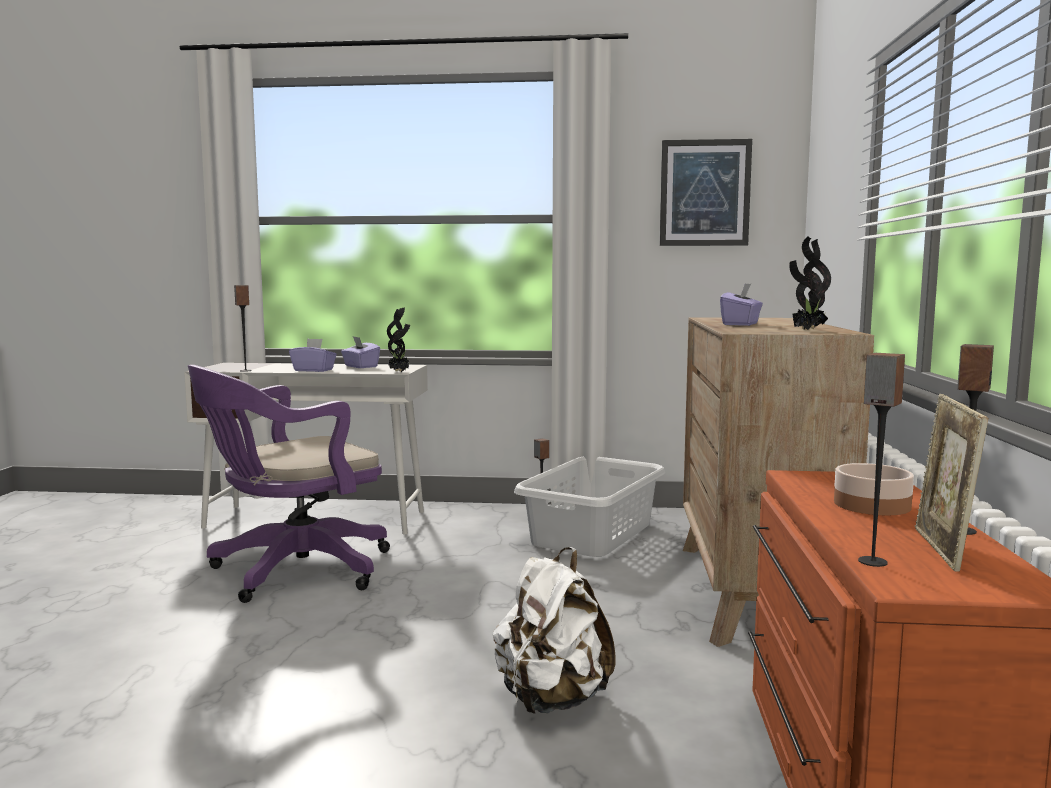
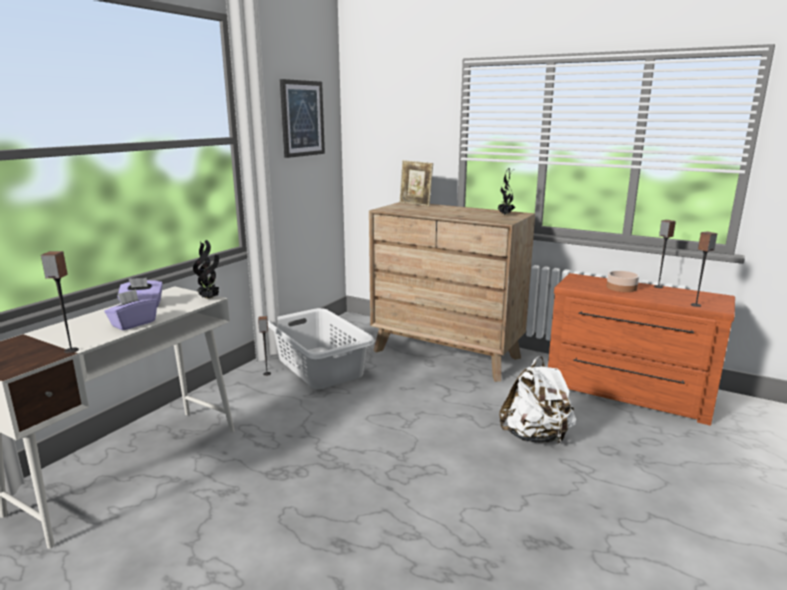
camera: 65 degrees left, 10 degrees up
(293, 571) = (262, 498): purple office chair -> none
(741, 324) = (449, 214): purple tissue box -> none
(942, 550) = (681, 294): picture frame -> picture frame (415, 204)

